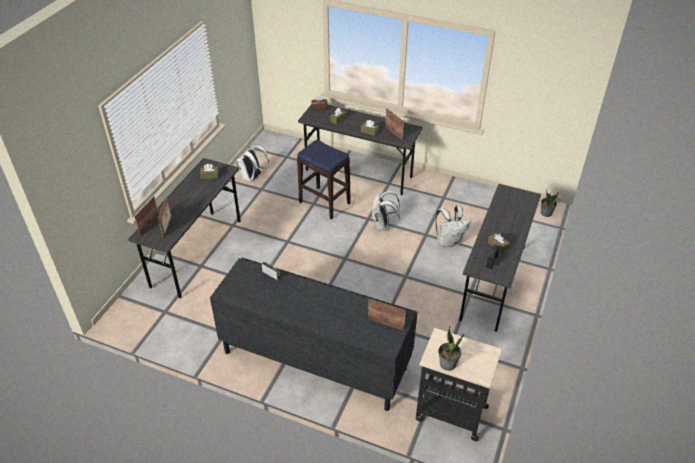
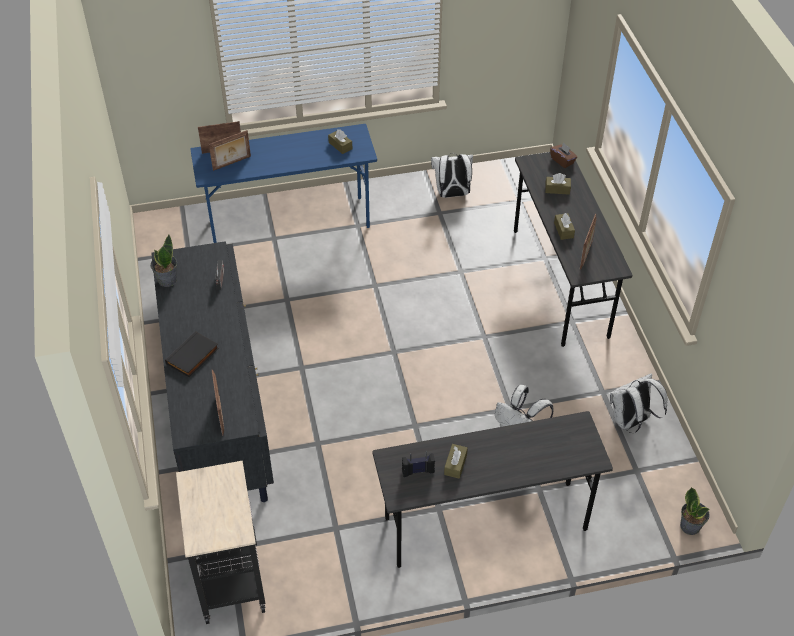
camera: 55 degrees right, 5 degrees up
(197, 252) = (290, 223): grey desk -> blue desk
(324, 203) = (471, 281): stool -> none
(325, 316) = (193, 357): none -> black book
(382, 226) = (484, 357): white backpack -> white backpack (631, 422)
(447, 364) = (193, 499): potted plant -> potted plant (167, 280)

